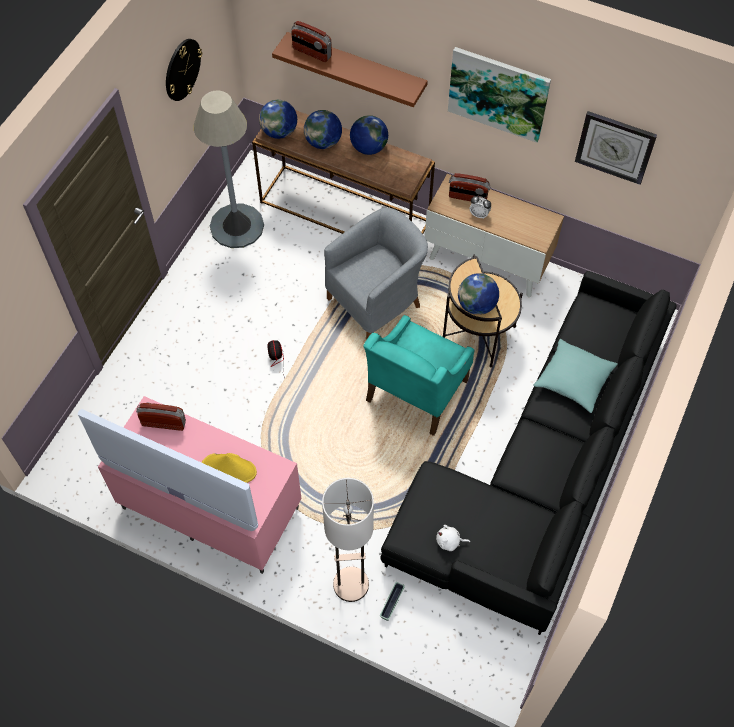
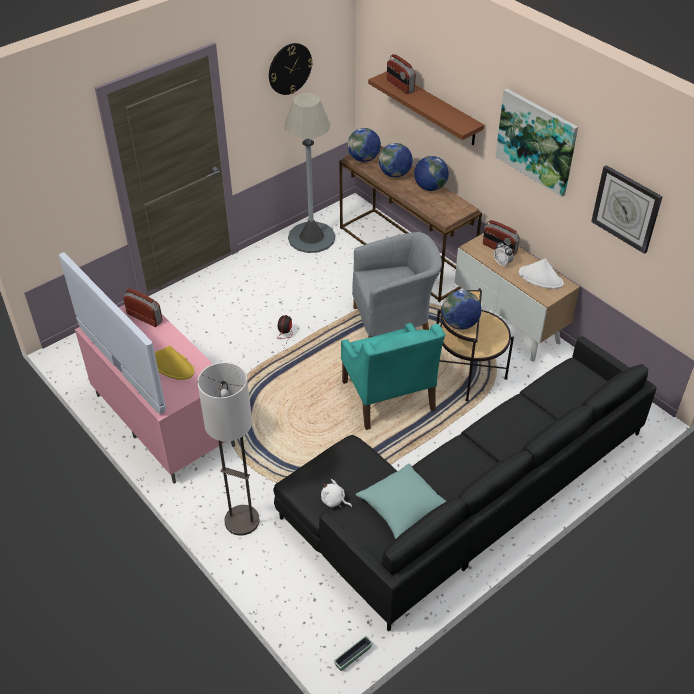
camera: 25 degrees right, 15 degrees down
(392, 603) = (268, 550): planter -> planter (353, 657)
(416, 391) = (388, 397): turquoise armchair -> turquoise armchair turned 75 degrees counterclockwise
(524, 219) = (541, 278): none -> white hat
(573, 380) = (524, 418): turquoise pillow -> turquoise pillow (403, 508)

